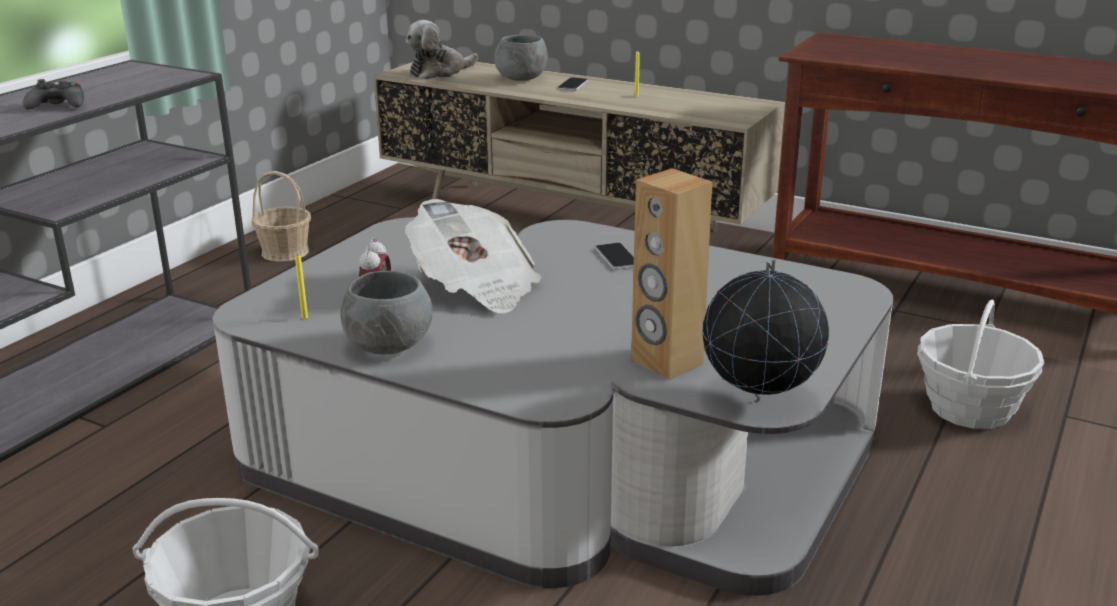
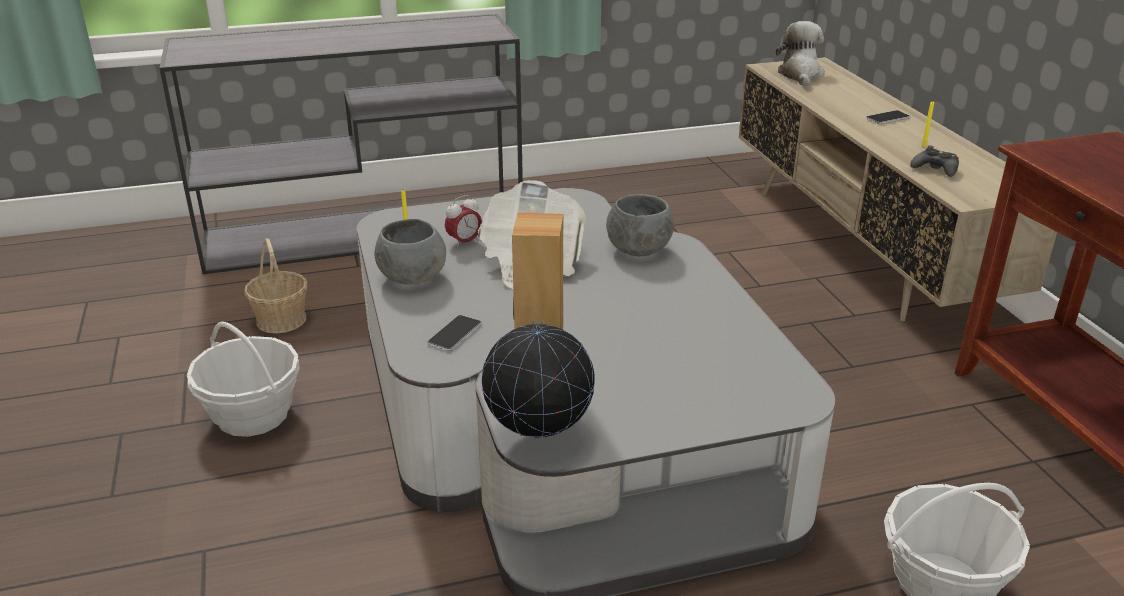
camera: 45 degrees right, 5 degrees up
(58, 105) = (387, 39): black game controller -> black game controller (935, 169)
(285, 252) = (611, 191): basket -> basket (281, 320)
(439, 72) = (800, 75): plush toy -> plush toy turned 90 degrees clockwise
(521, 79) = (854, 100): grey bowl -> grey bowl (638, 250)
(617, 257) = (666, 282): phone -> phone (455, 334)

